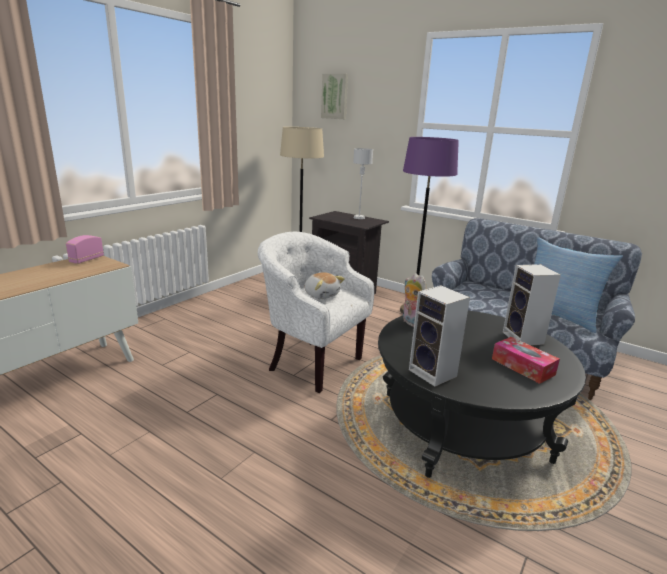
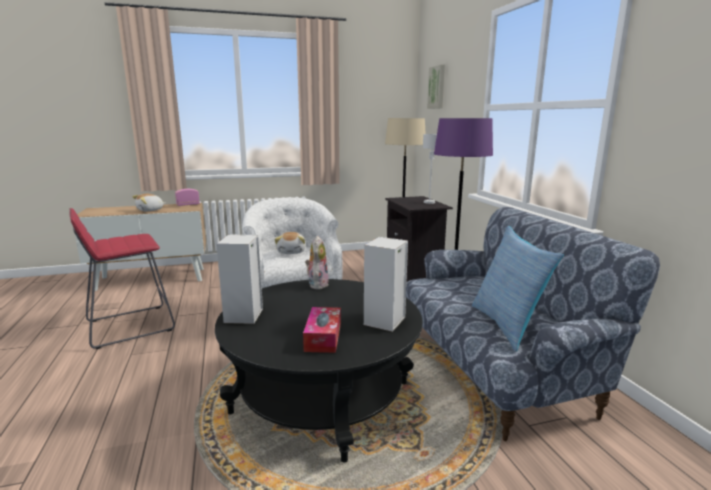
camera: 40 degrees right, 5 degrees down
(50, 278) = (150, 210): none -> plush toy
(149, 449) = (130, 326): none -> red stool

